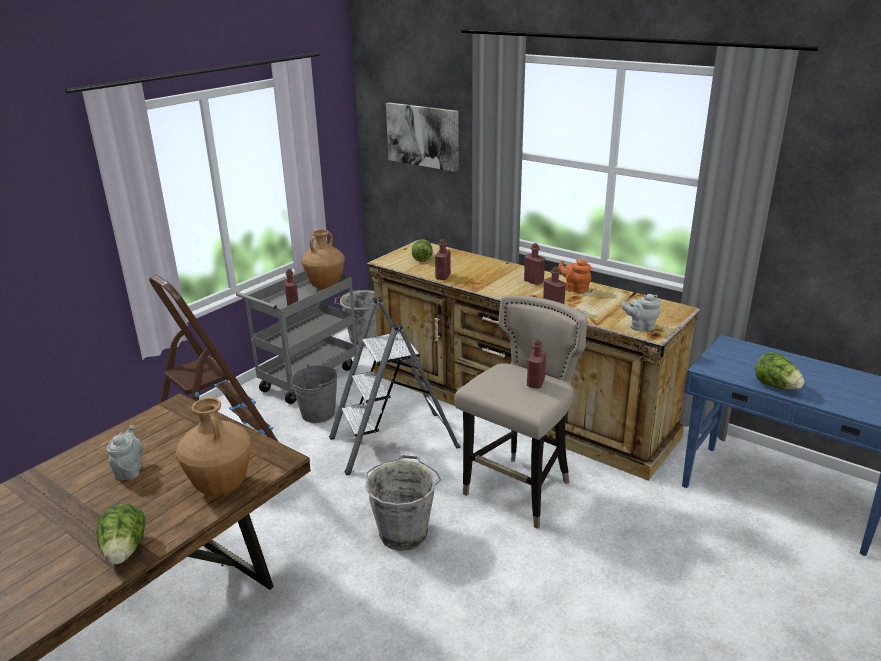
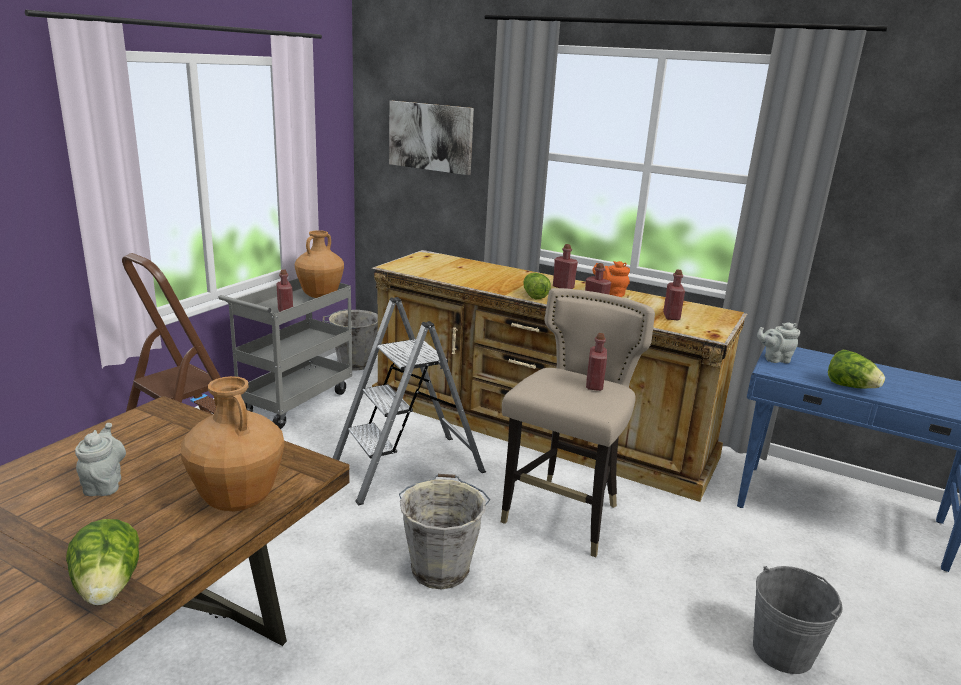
camera: 10 degrees left, 5 degrees down
(318, 413) = (313, 439): grey bucket -> grey bucket (782, 651)
(421, 257) = (432, 264): lettuce -> lettuce (534, 295)
(443, 276) = (462, 281): red bottle -> red bottle (671, 316)
(640, 327) = (695, 328): grey teapot -> grey teapot (774, 359)

